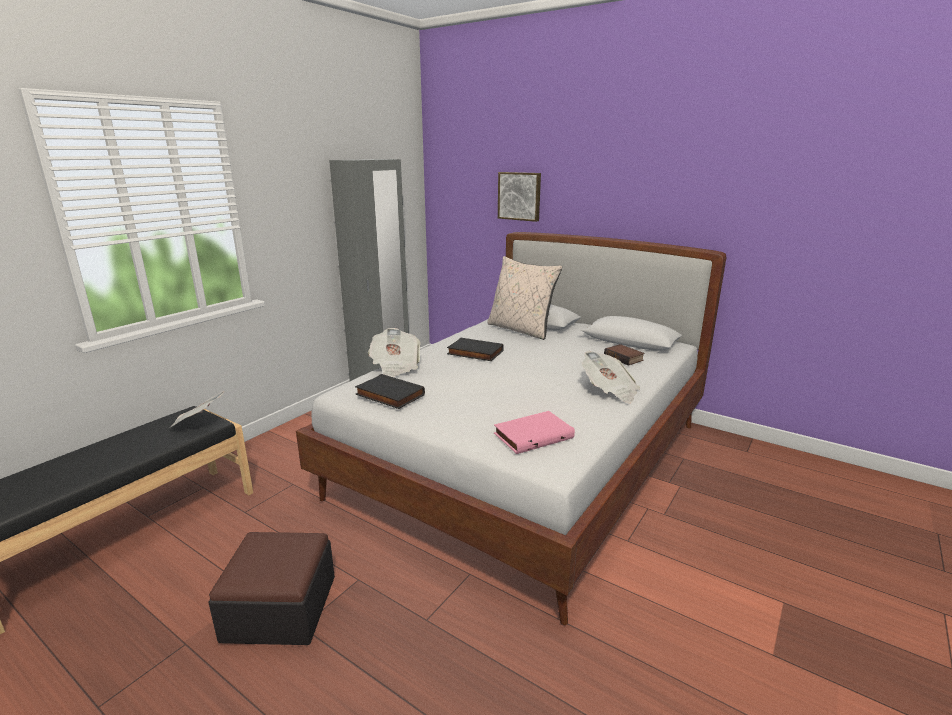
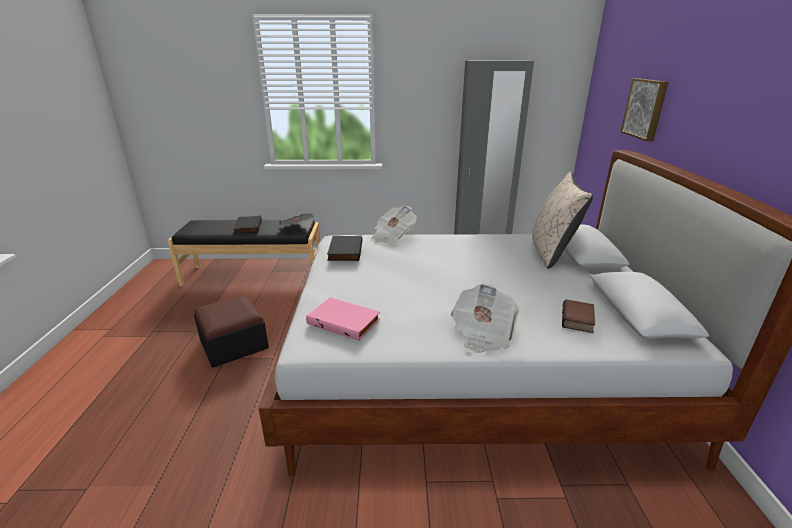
camera: 55 degrees right, 5 degrees up
(474, 353) = (462, 252): black book -> black book (247, 227)

